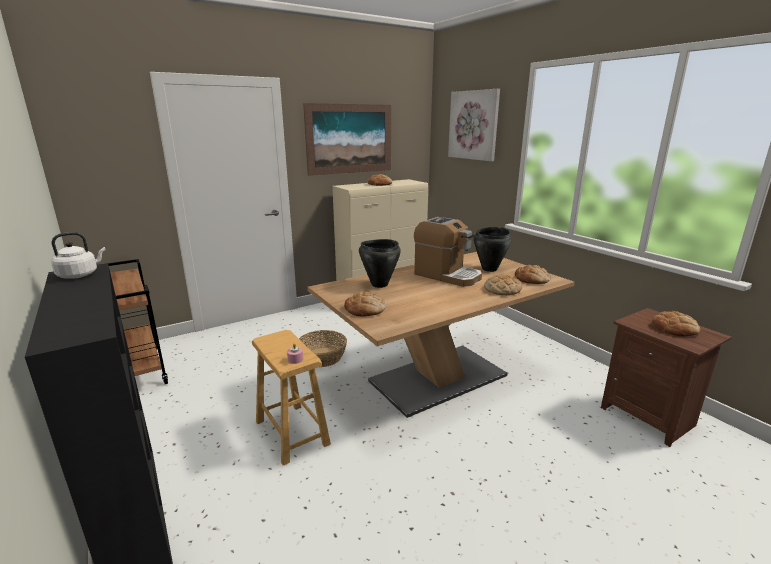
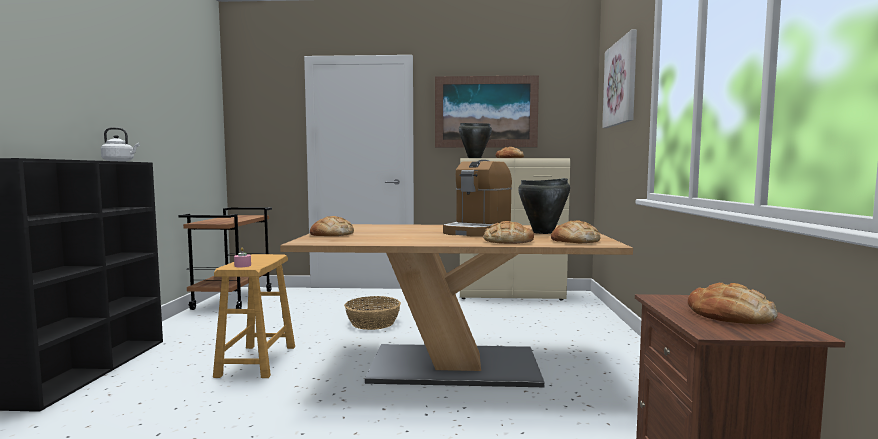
camera: 35 degrees right, 15 degrees down
(379, 284) = (392, 228): black cooking pot -> black cooking pot (474, 158)
(447, 275) = (478, 231): coffee machine -> coffee machine turned 45 degrees clockwise

